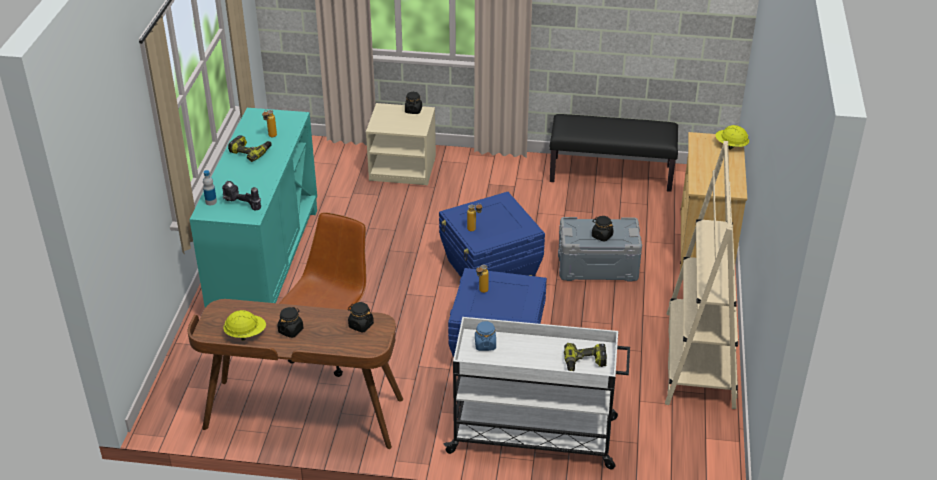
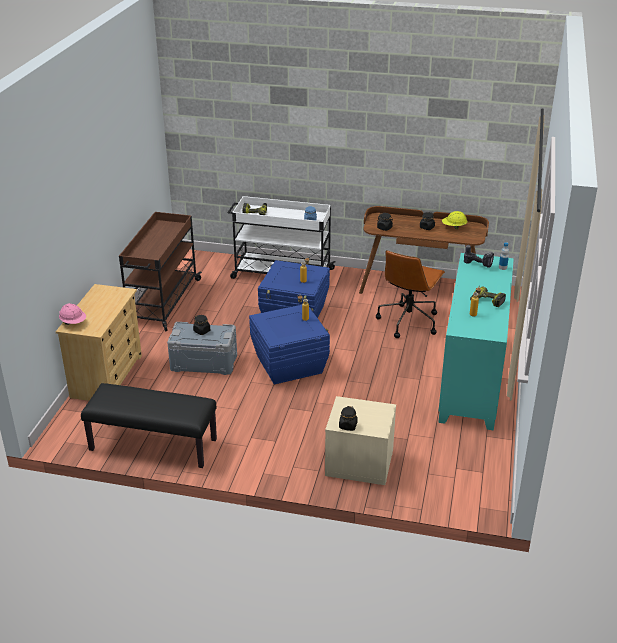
camera: 175 degrees left, 5 degrees down
(699, 359) = (163, 303): beige bookcase -> brown cart
(731, 146) = (73, 322): yellow hard hat -> pink hard hat

